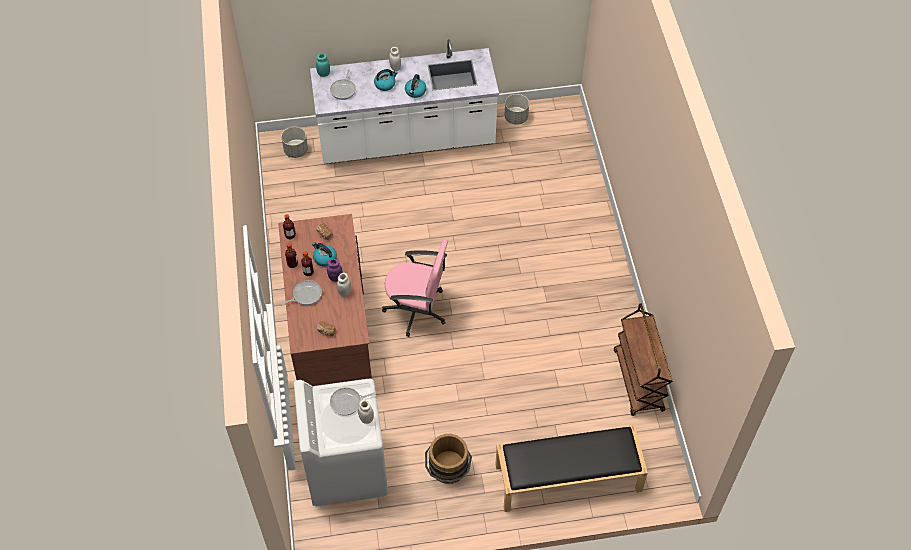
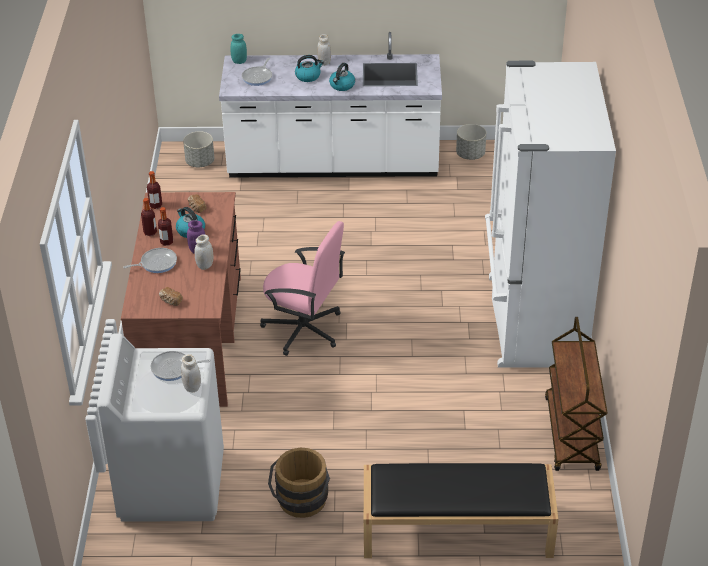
camera: 10 degrees right, 15 degrees down
(592, 279) = (533, 321): none -> white fridge

